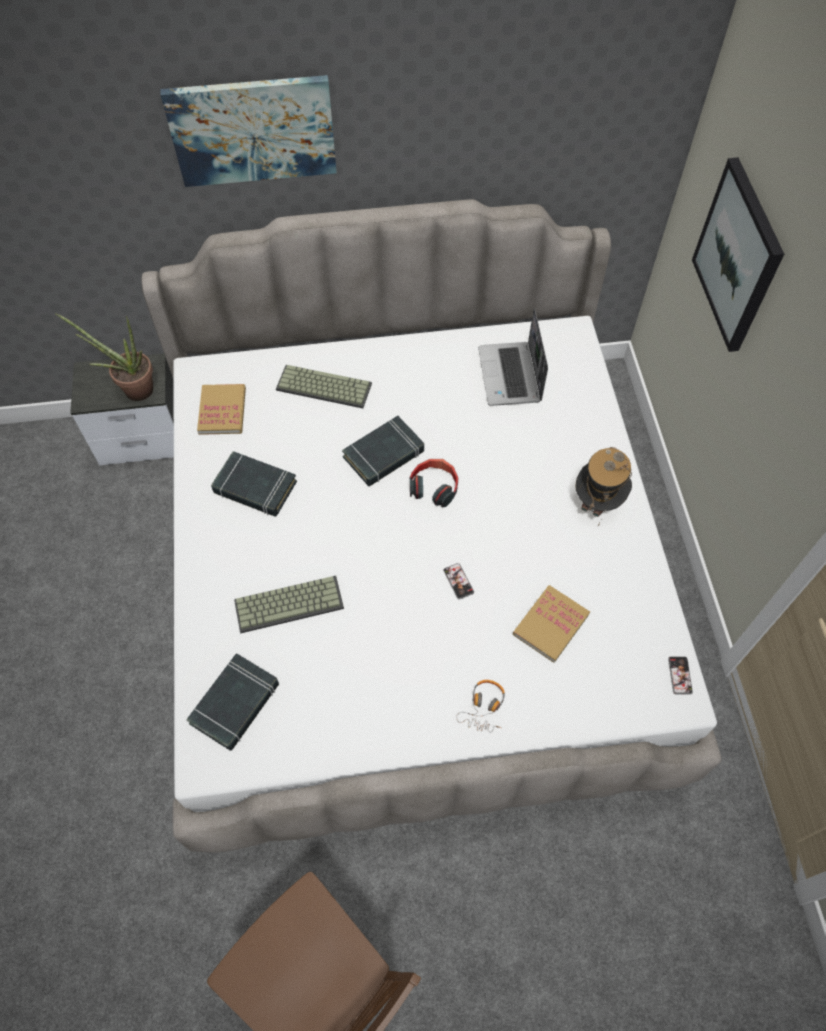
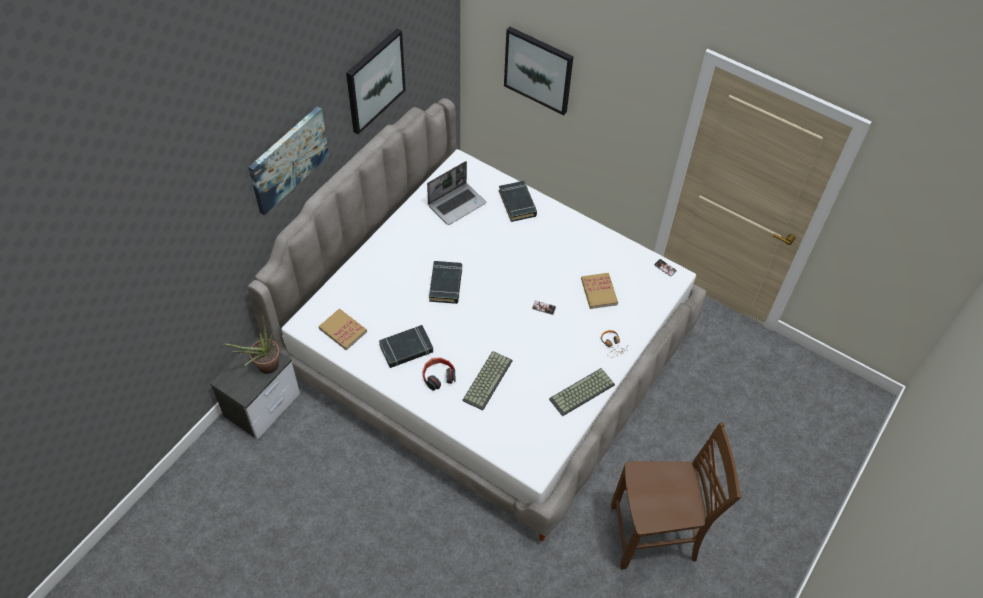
camera: 50 degrees left, 5 degrees down
(235, 704) = (518, 437): black book -> black book (517, 203)
(322, 388) = (377, 279): keyboard -> keyboard (582, 393)
(434, 487) = (485, 279): headphones -> headphones (438, 376)
(468, 110) = (374, 80): none -> picture
(510, 376) = (457, 204): laptop -> laptop turned 75 degrees counterclockwise
(597, 501) = (558, 227): hat -> none

